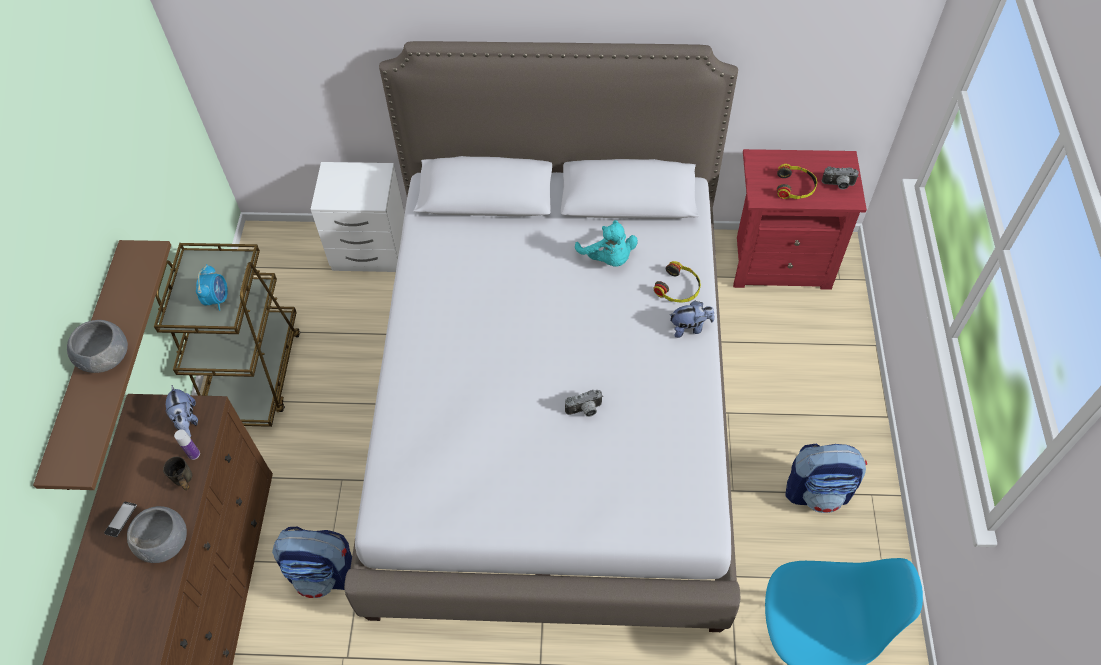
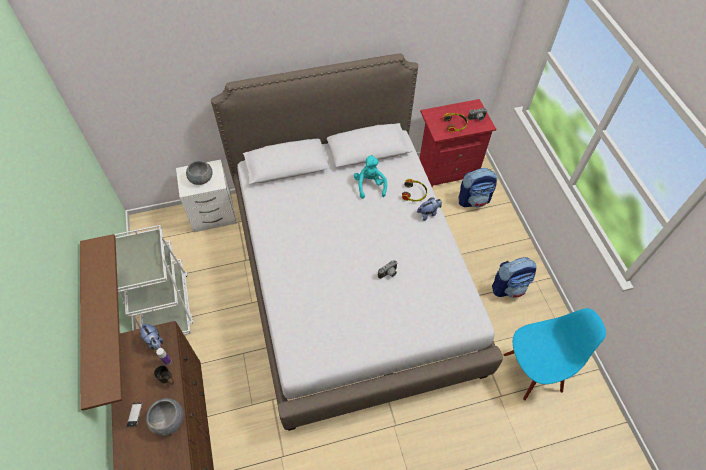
camera: 20 degrees left, 0 degrees up
(105, 358) = (99, 316): grey bowl -> grey bowl (201, 179)
(217, 299) = (146, 263): alarm clock -> none
(253, 373) = (166, 305): brown cart -> white cart
(324, 573) = (252, 411): backpack -> backpack (474, 200)
(608, 258) = (370, 185): turquoise plush toy -> turquoise plush toy turned 135 degrees counterclockwise

